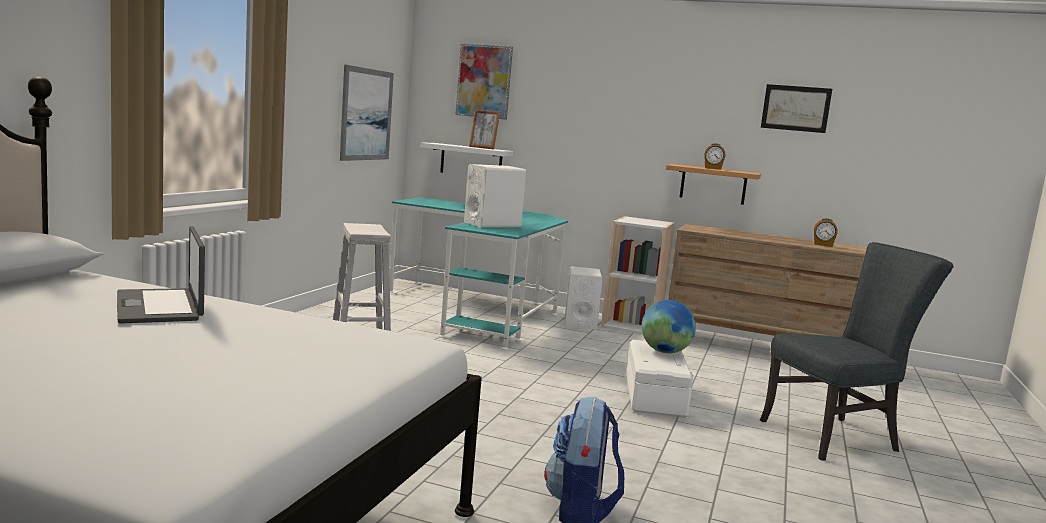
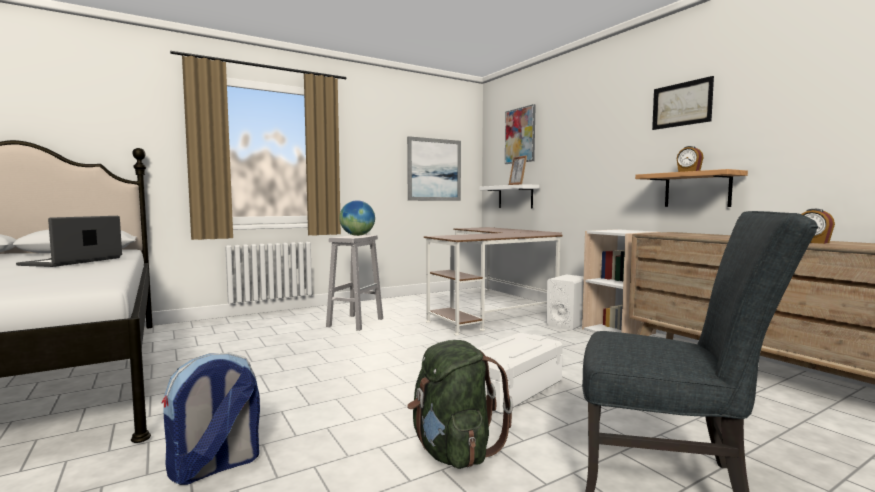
camera: 40 degrees right, 5 degrees down
(481, 310) = (498, 309): turquoise desk -> brown desk
(492, 225) = (470, 235): white speaker -> none
(665, 352) = (524, 345): globe -> globe (357, 235)
(707, 450) = (453, 451): none -> green backpack
(795, 108) = (783, 89): picture -> picture (681, 104)

